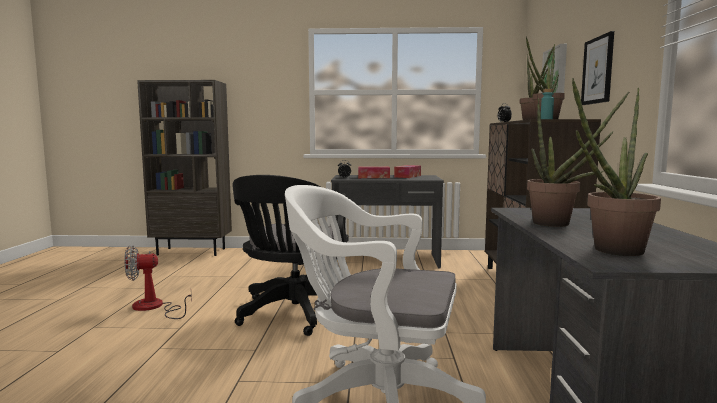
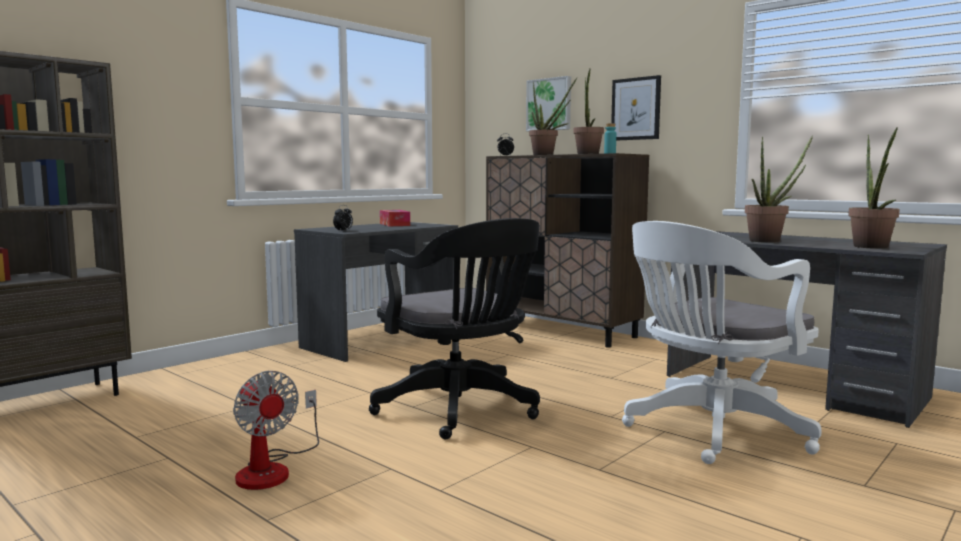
camera: 50 degrees left, 0 degrees up
(154, 307) = (272, 469): fan -> fan turned 60 degrees counterclockwise
(373, 177) = (369, 228): tissue box -> none

